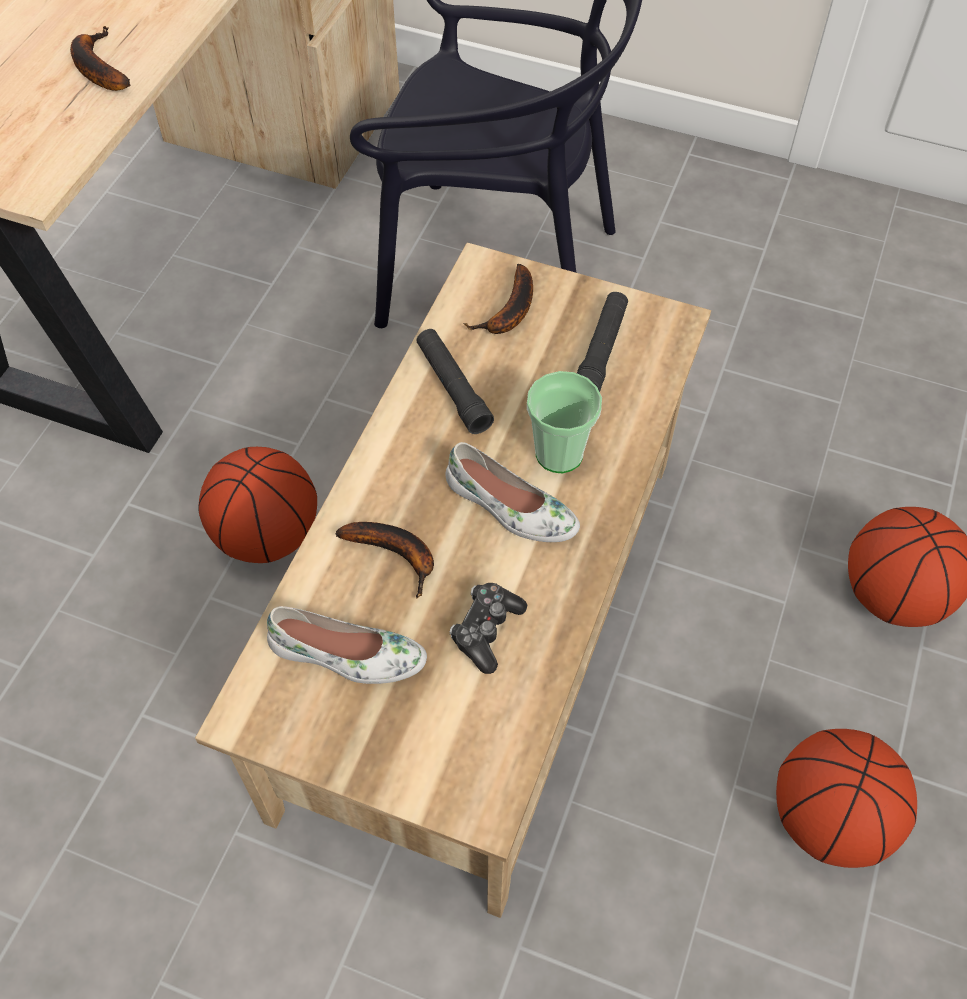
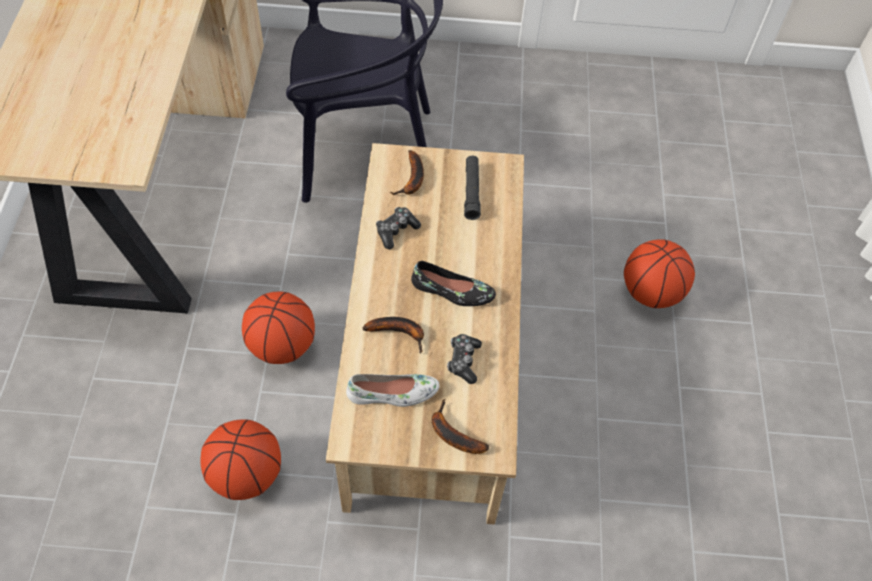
camera: 20 degrees left, 0 degrees up
(97, 68) = (133, 84): banana -> banana (452, 434)
(453, 387) = (396, 231): black flashlight -> game controller
(510, 507) = (452, 291): white shoe -> black shoe
(559, 453) = (468, 255): cup -> none
(828, 818) = (651, 422): basketball -> basketball (246, 474)

